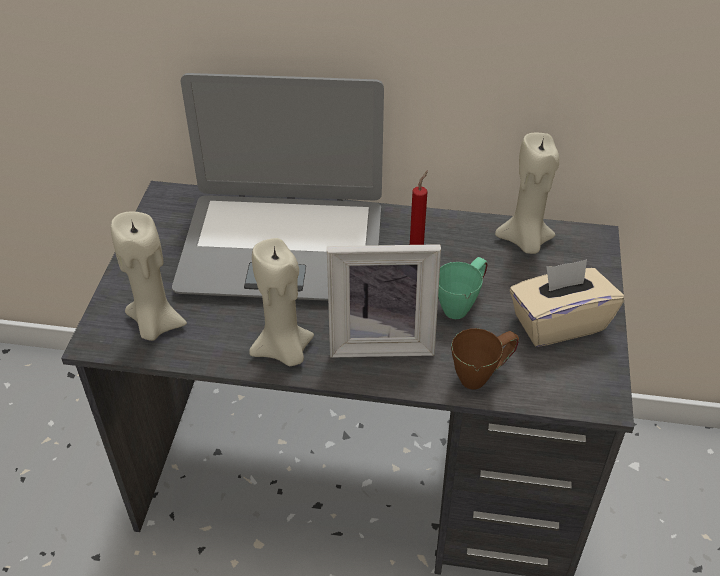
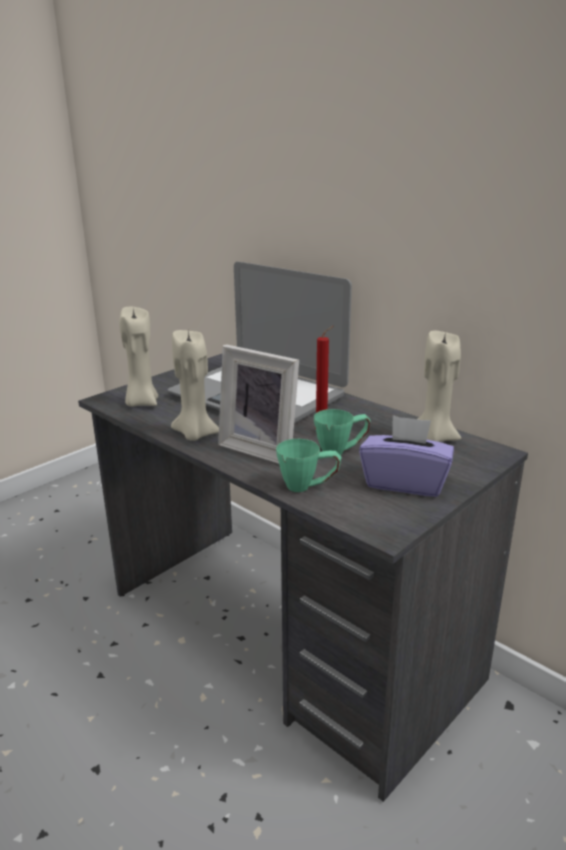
camera: 35 degrees right, 20 degrees down
(482, 375) = (308, 487): brown mug -> green mug
(558, 322) = (405, 482): beige tissue box -> purple tissue box

